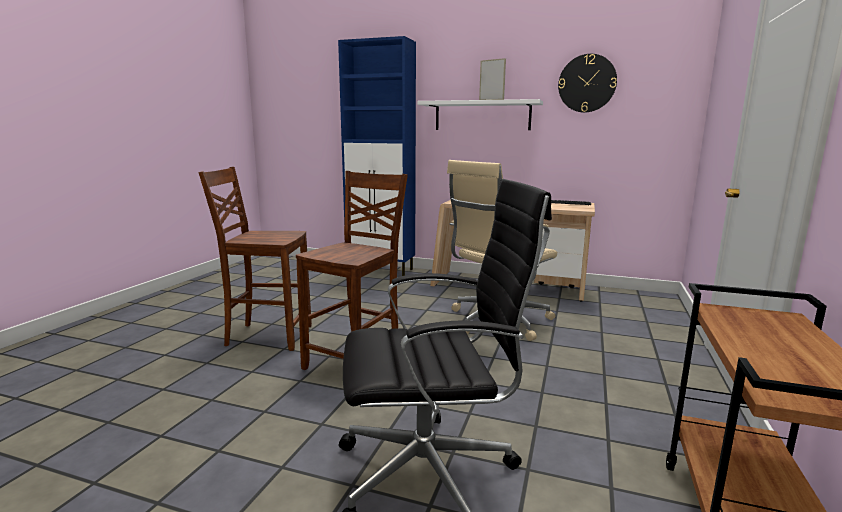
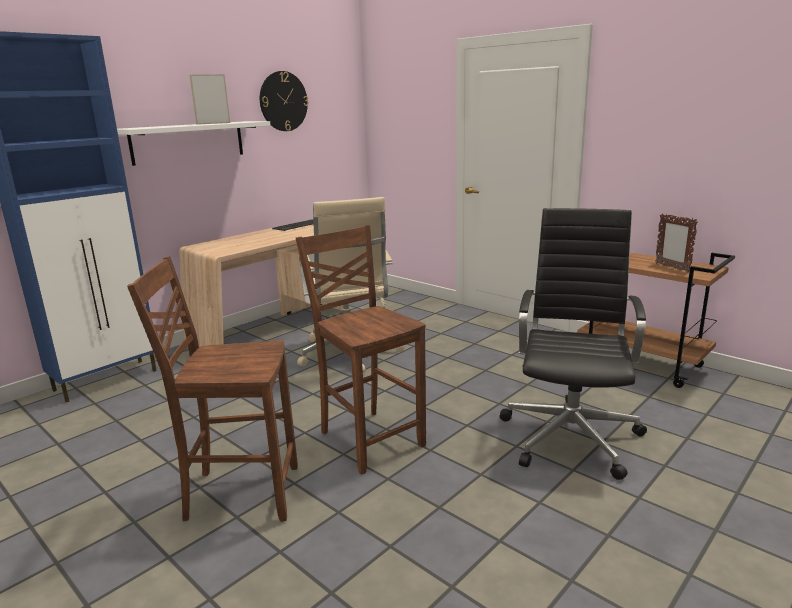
camera: 65 degrees left, 5 degrees up
(267, 336) = (240, 493): brown chair -> brown chair turned 60 degrees clockwise
(783, 365) = (671, 267): none -> picture frame

